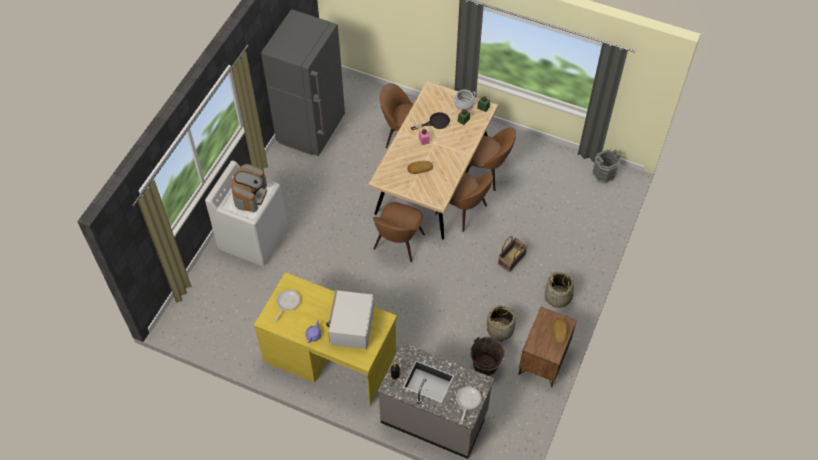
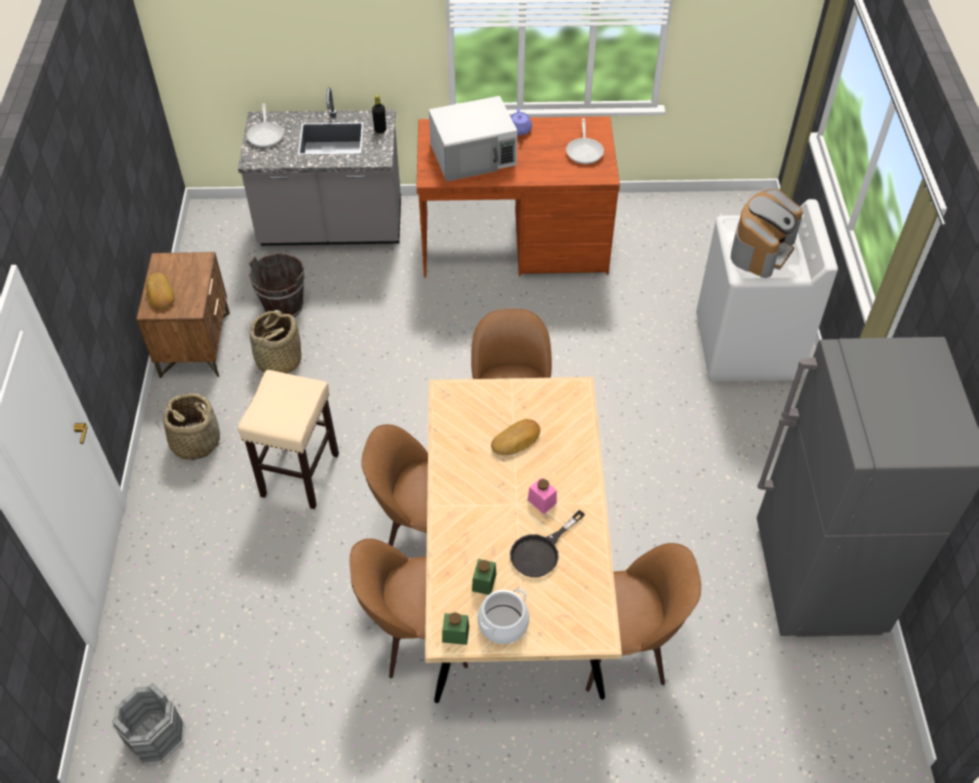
camera: 155 degrees right, 5 degrees down
(250, 195) = (761, 249): coffee machine -> coffee machine turned 135 degrees counterclockwise
(330, 356) = (515, 243): yellow desk -> brown desk
(351, 326) = (474, 155): white microwave -> white microwave turned 90 degrees clockwise
(511, 259) = (300, 475): basket -> beige stool

